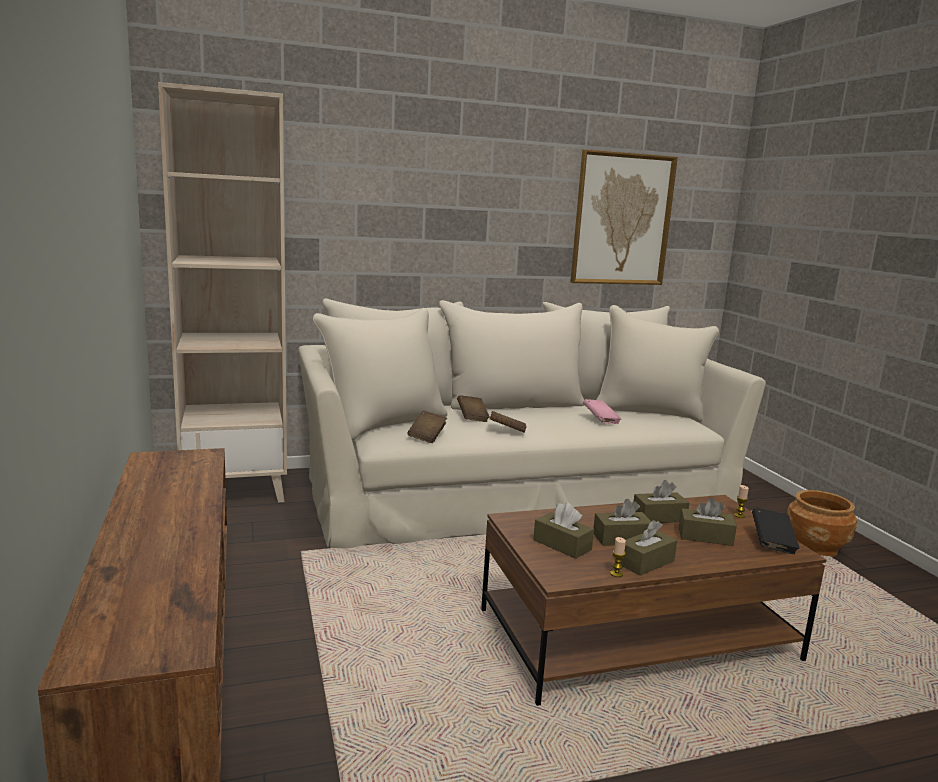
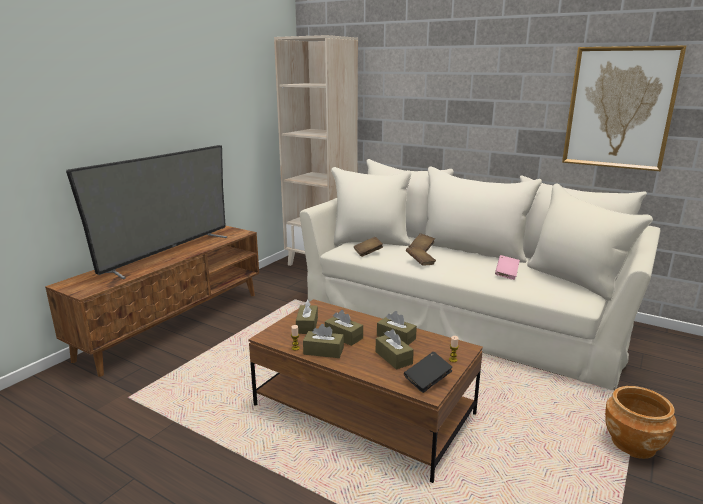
camera: 50 degrees right, 5 degrees up
(161, 525) = (168, 253): none -> television

